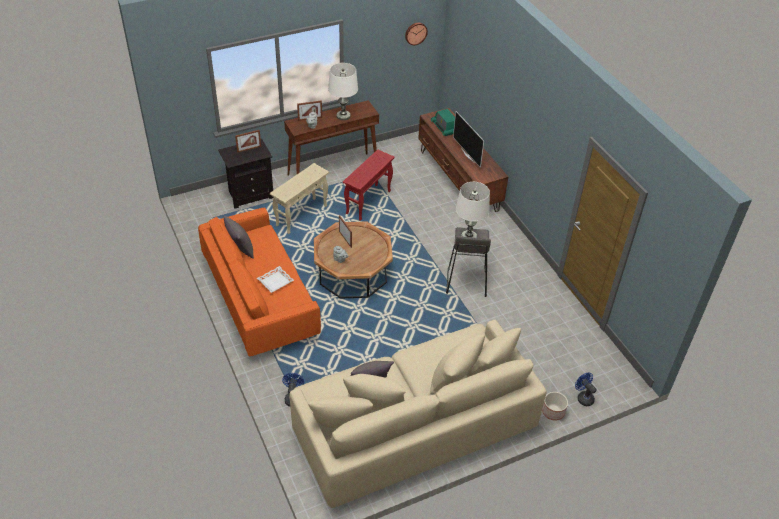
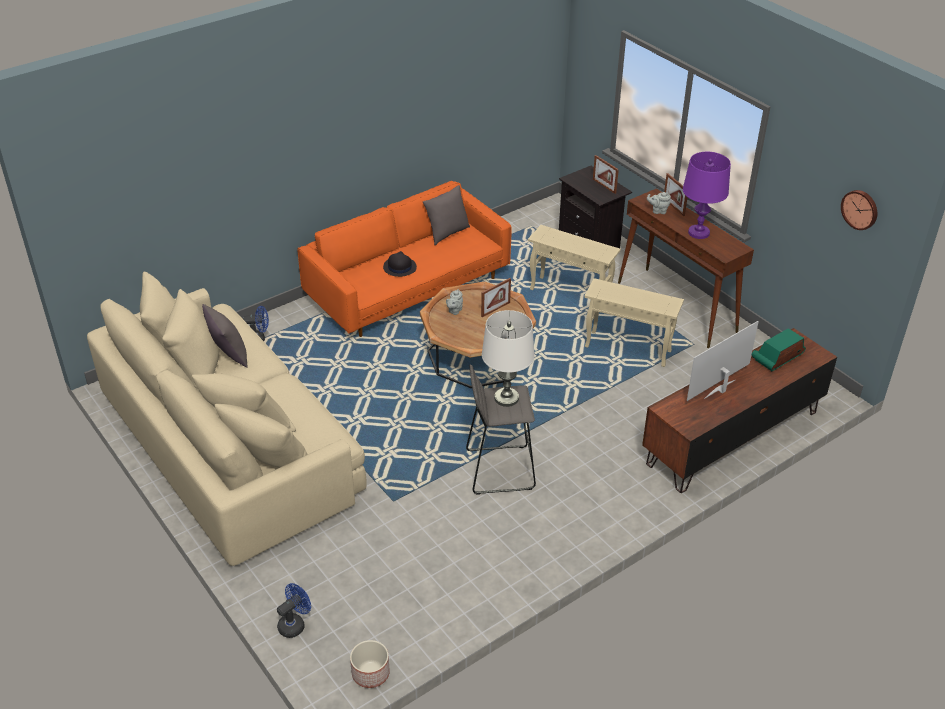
camera: 80 degrees right, 5 degrees down
(275, 281) = (399, 267): white tray -> black hat
(343, 116) = (699, 233): white table lamp -> purple table lamp
(368, 202) = (627, 349): red side table -> beige side table
(553, 412) = (263, 588): planter -> planter (370, 673)

